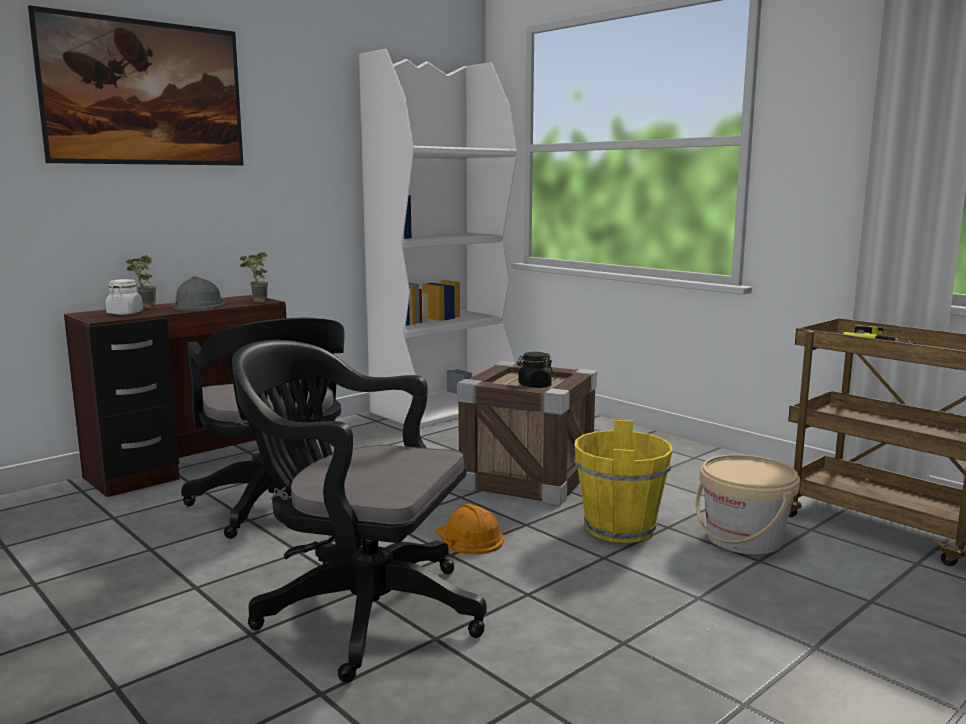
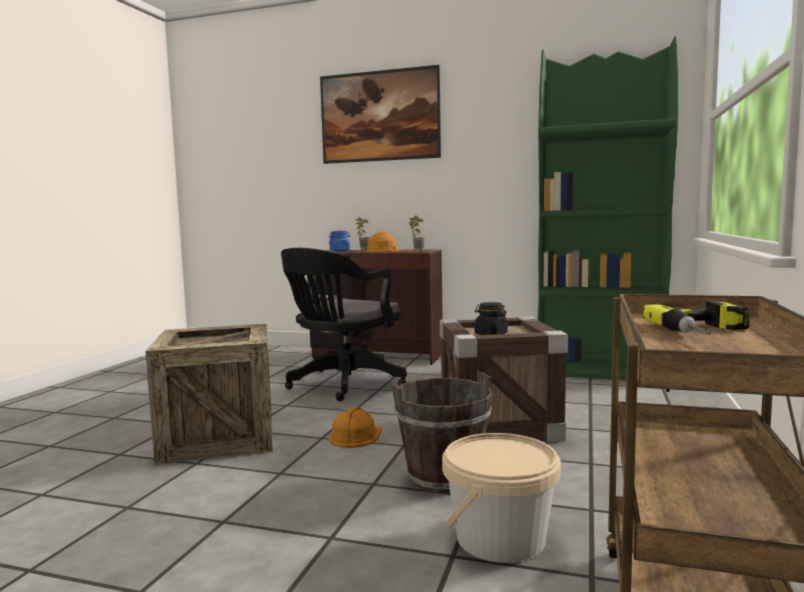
camera: 60 degrees right, 5 degrees down
(125, 313) = (340, 251): white jar -> blue jar
(197, 305) = (383, 250): grey hard hat -> orange hard hat
(360, 612) = (219, 437): black office chair -> crate
(444, 407) = (601, 369): white bookcase -> green bookcase
(619, 528) = (443, 477): yellow bucket -> brown bucket

